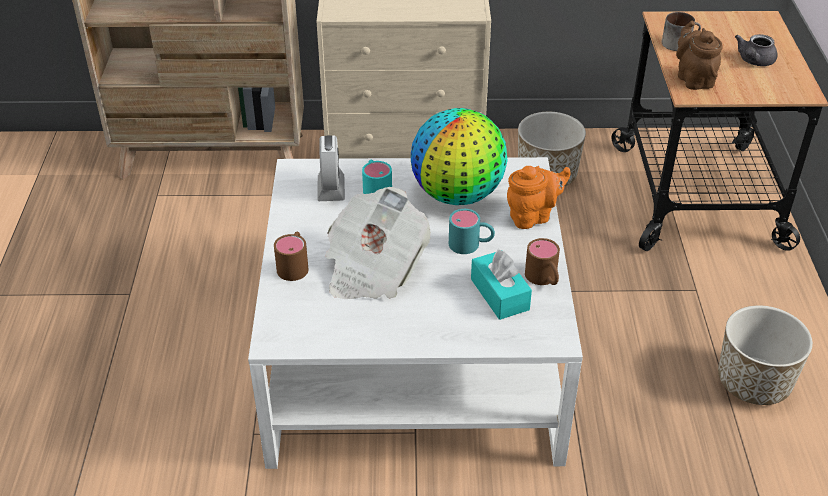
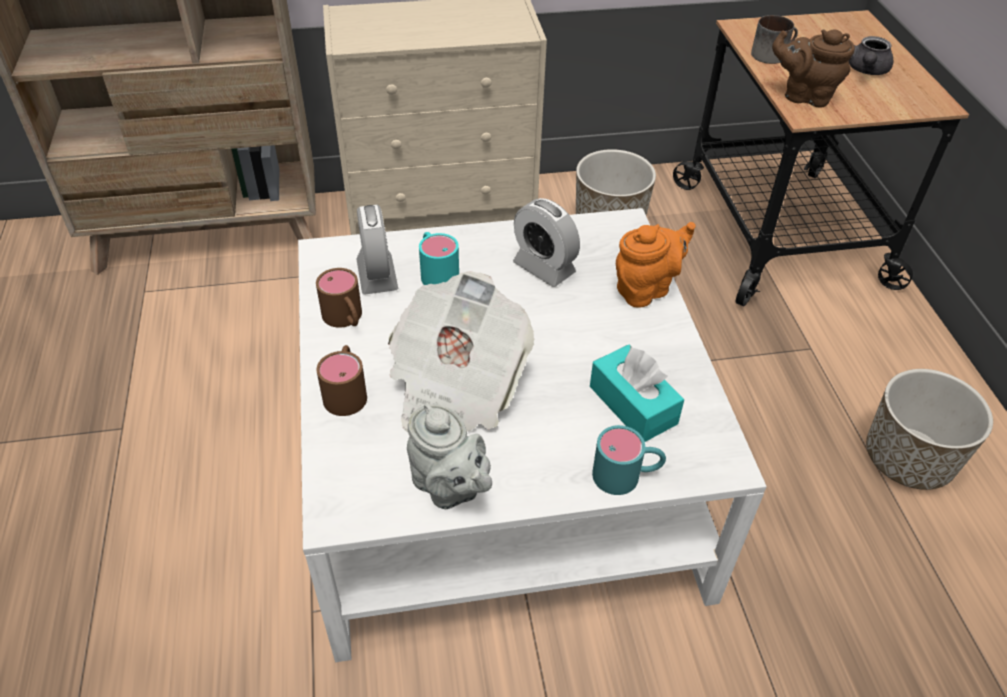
camera: 10 degrees left, 5 degrees up
(354, 333) = (449, 488): none -> grey teapot
(458, 194) = (544, 268): globe -> alarm clock
(471, 244) = (577, 336): turquoise mug -> turquoise mug (627, 475)
(544, 279) = (684, 376): brown mug -> brown mug (346, 319)
(693, 79) = (804, 96): brown teapot -> brown teapot turned 45 degrees counterclockwise

